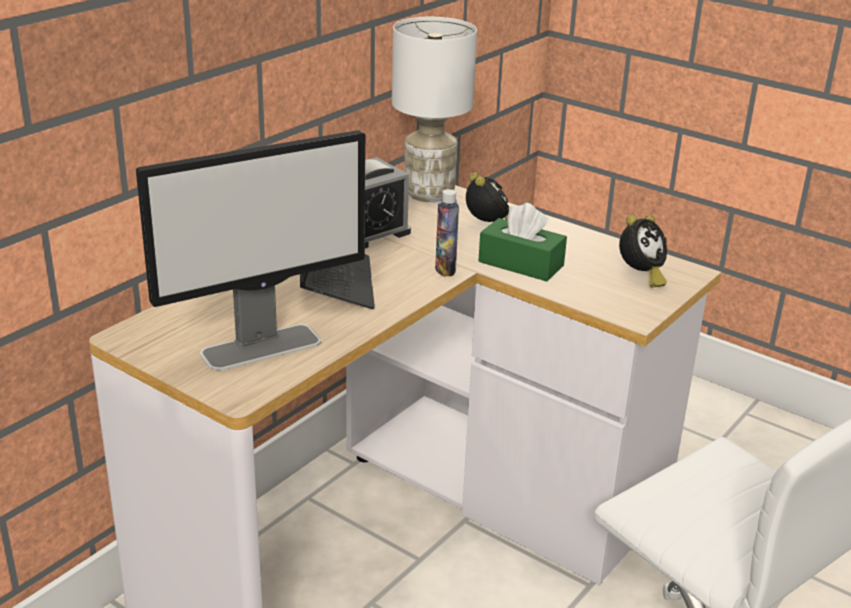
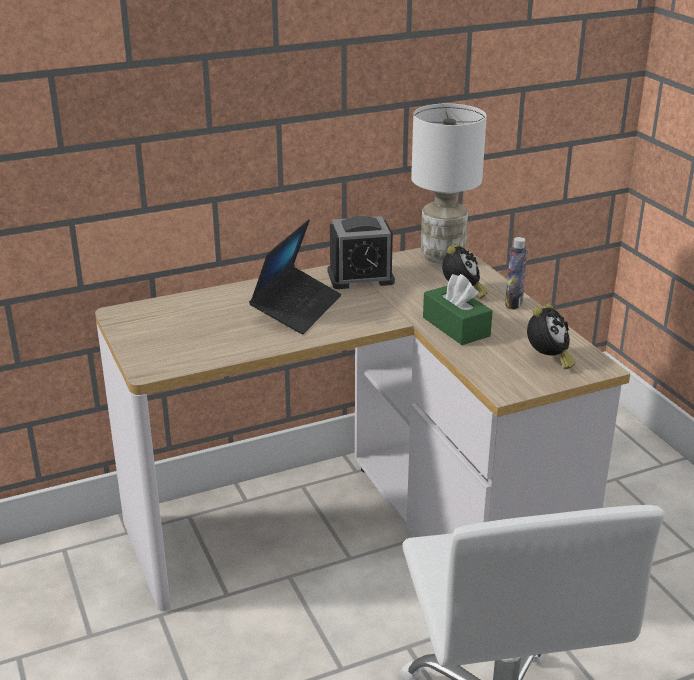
camera: 30 degrees right, 0 degrees up
(262, 347) = (198, 342): monitor -> none
(445, 269) = (389, 317): bottle -> bottle (513, 303)
(640, 276) = (548, 360): alarm clock -> alarm clock turned 45 degrees counterclockwise

